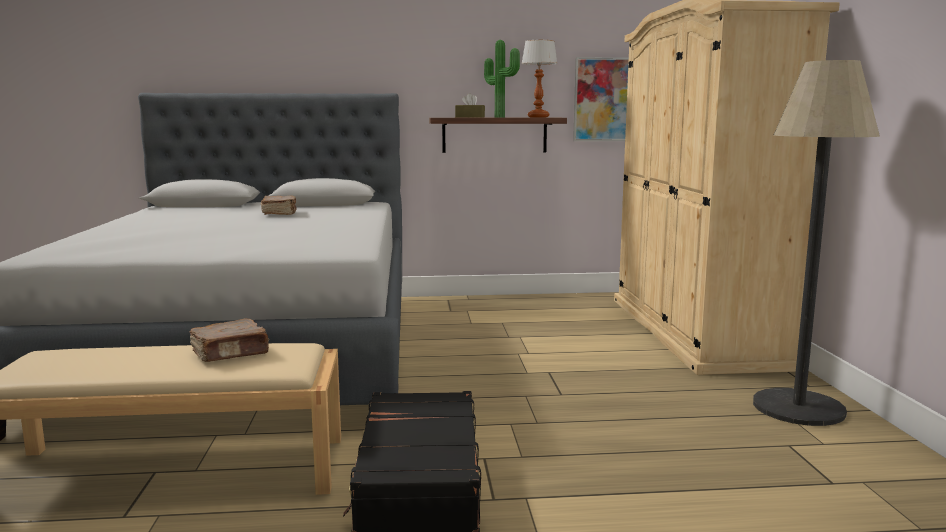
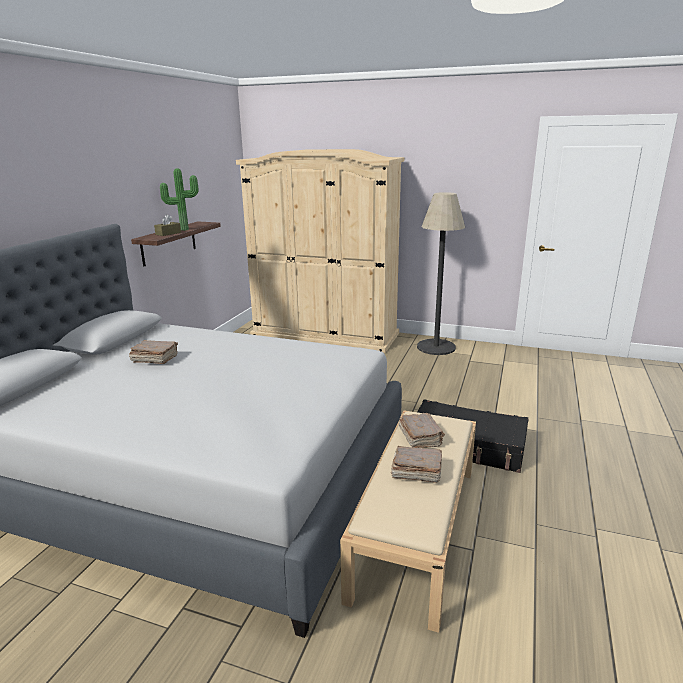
camera: 65 degrees left, 10 degrees up
(136, 360) = (415, 472): none -> brown book
(538, 117) = (197, 224): table lamp -> none
(605, 99) = (215, 203): picture -> none

